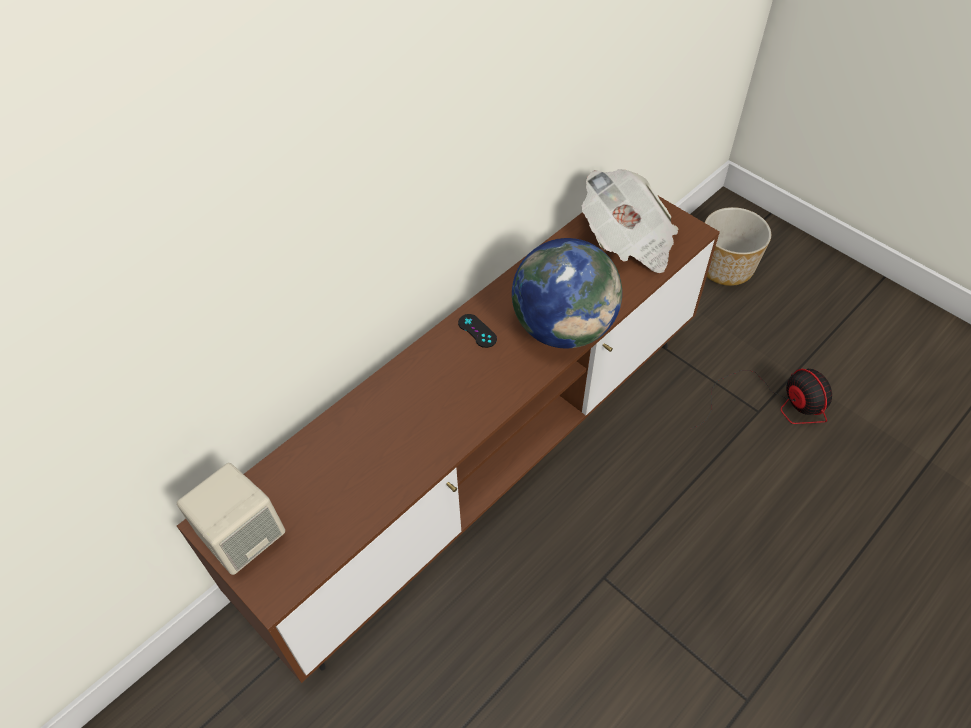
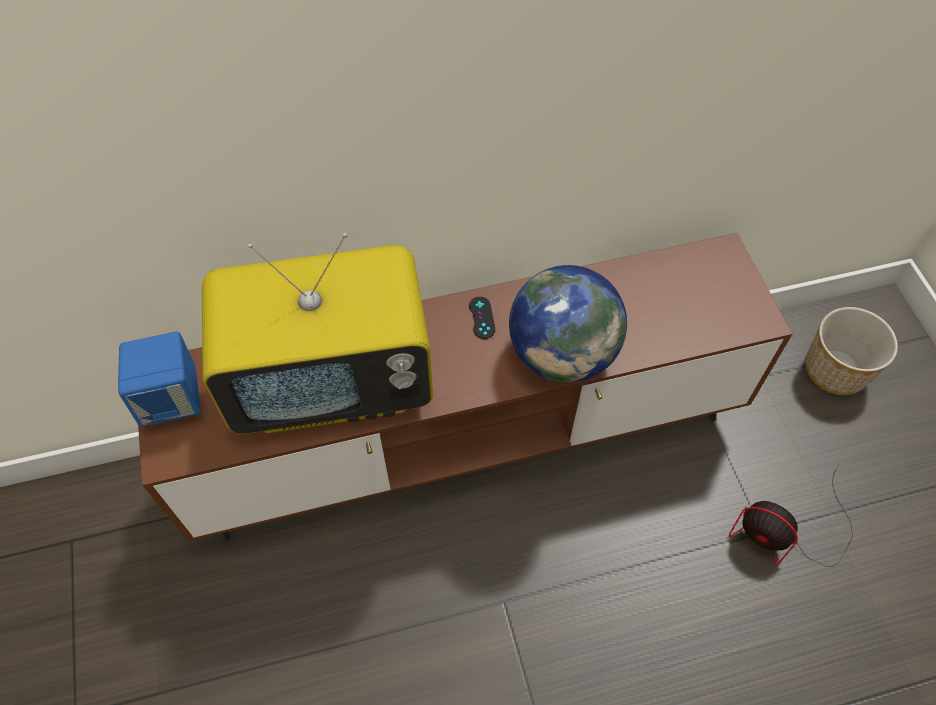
camera: 30 degrees right, 5 degrees up
(243, 538) = (173, 400): beige speaker -> blue speaker
(387, 445) = (334, 383): none -> television
(628, 241) = (689, 299): newspaper -> none
(773, 404) = (785, 534): fan -> fan turned 120 degrees clockwise

